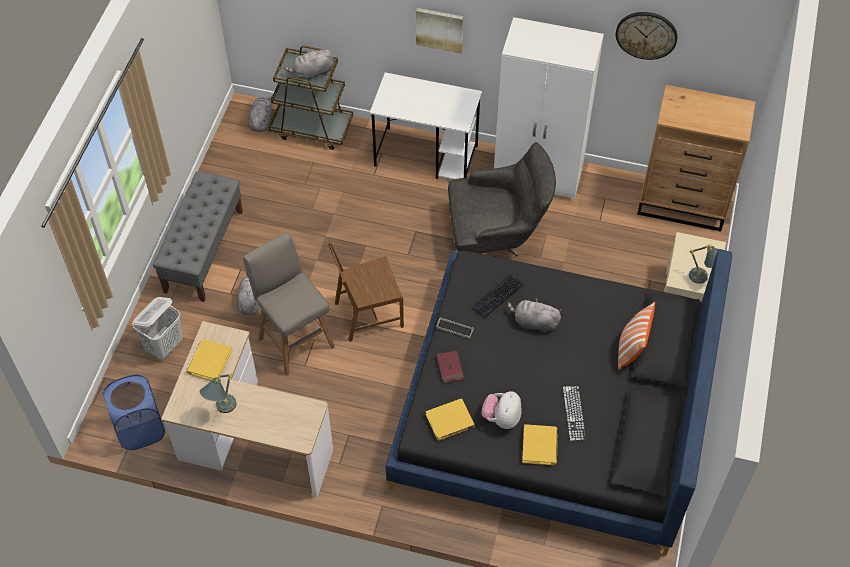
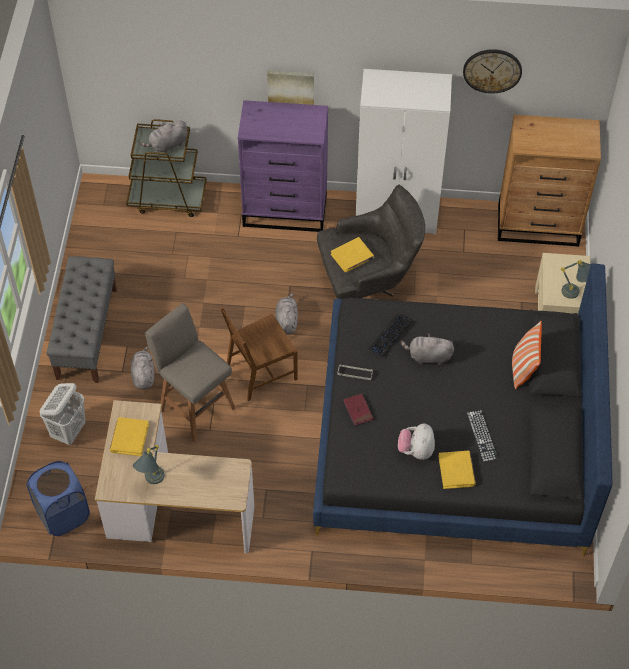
camera: 10 degrees left, 0 degrees up
(261, 120) = (116, 197): grey plush toy -> grey plush toy (286, 321)
(427, 156) = (286, 211): white desk -> purple dresser
(450, 421) = (368, 460): yellow book -> yellow book (352, 256)

